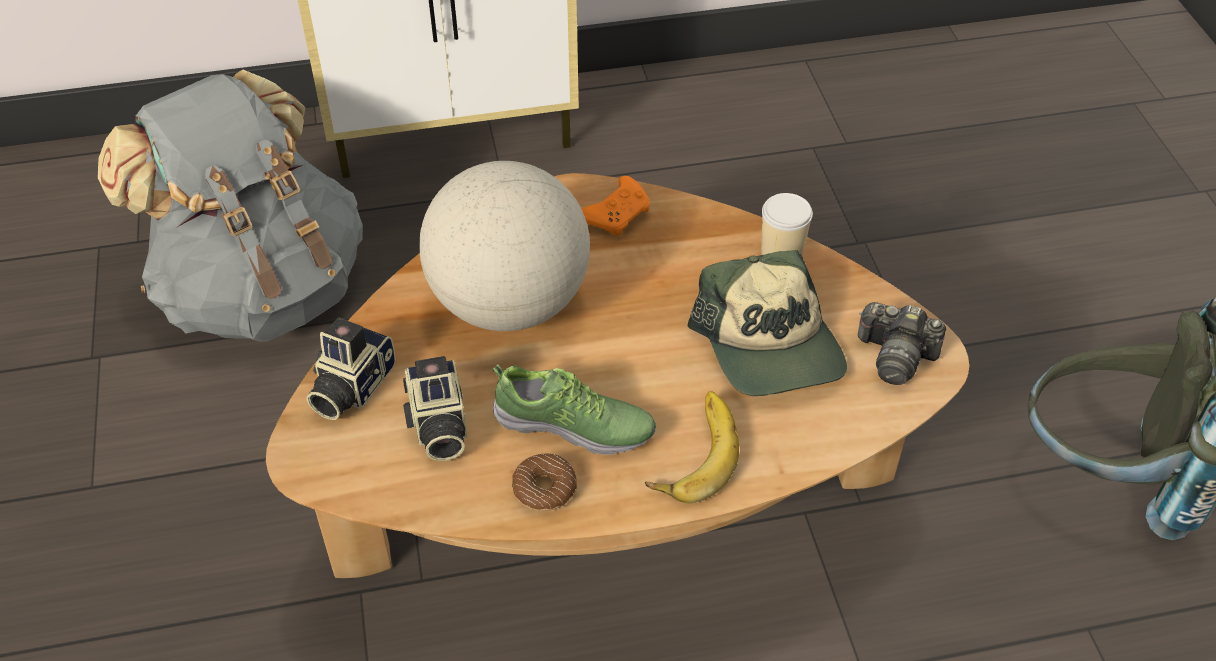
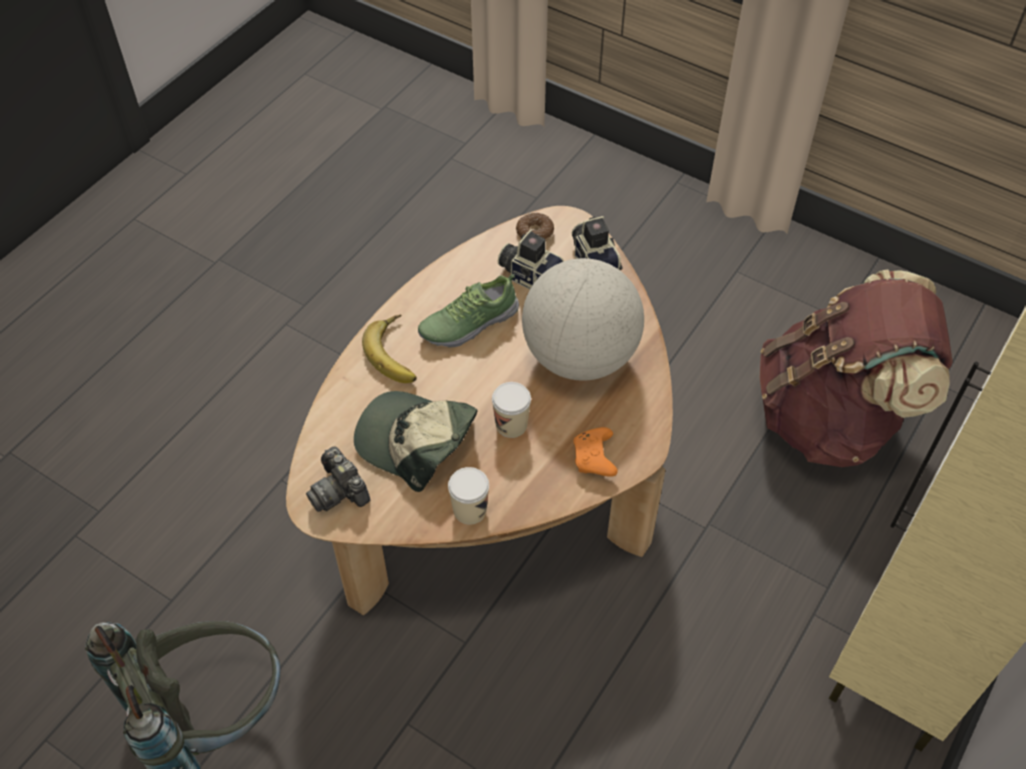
camera: 135 degrees right, 5 degrees up
(262, 288) = (832, 417): grey backpack -> brown backpack
(544, 488) = (447, 287): donut -> donut (535, 233)
(657, 294) = (511, 425): none -> cup
(895, 356) = (339, 491): camera -> camera turned 105 degrees counterclockwise

